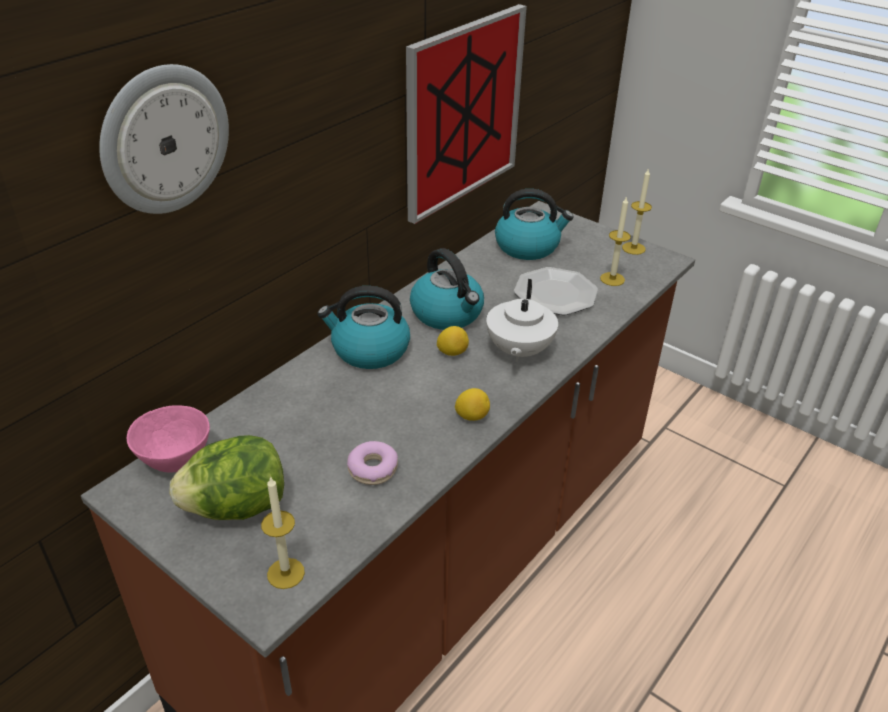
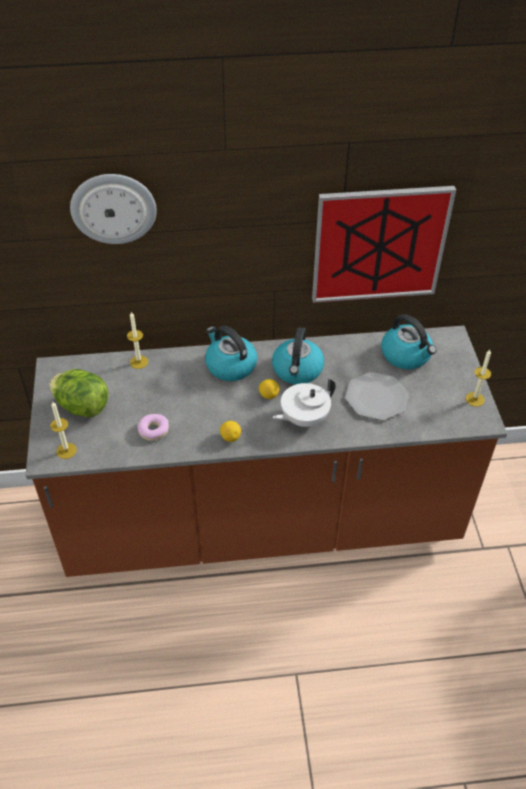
camera: 45 degrees right, 10 degrees up
(175, 462) = (83, 367): pink bowl -> none
(612, 279) = (426, 411): candle -> candle (139, 362)

